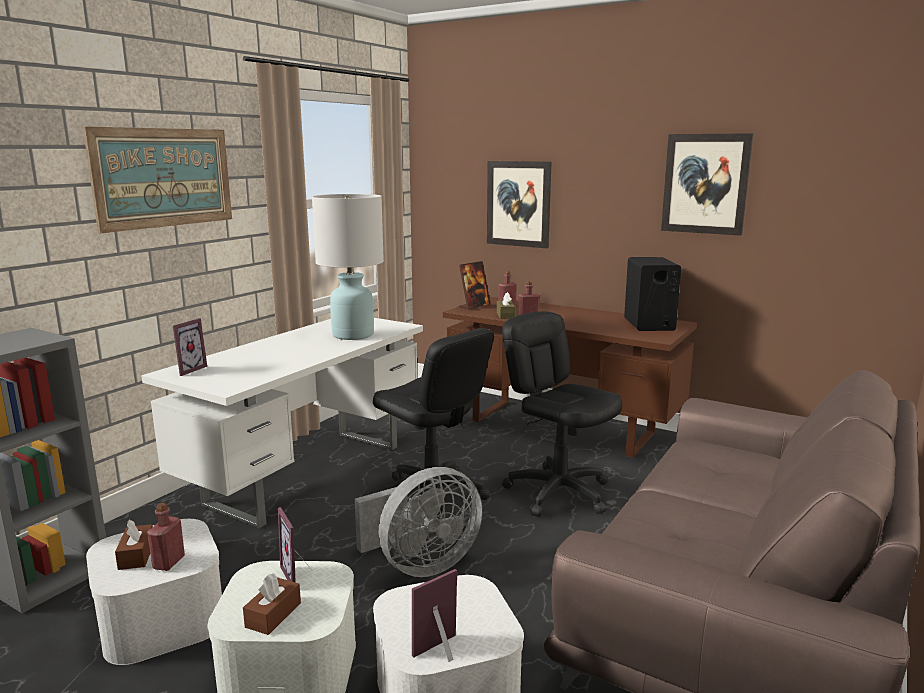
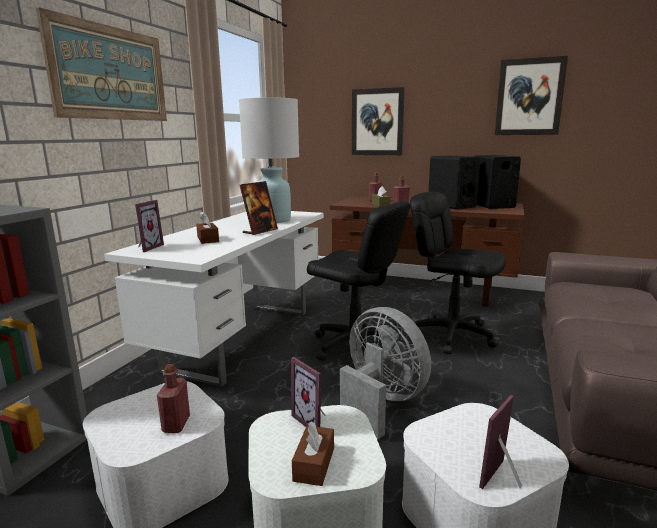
camera: 10 degrees left, 0 degrees up
(136, 555) = (138, 421): brown tissue box -> brown tissue box (208, 239)
(421, 565) = (381, 402): grey fan -> grey fan turned 90 degrees counterclockwise
(474, 306) = (350, 201): picture frame -> picture frame (260, 231)
(594, 322) = (451, 206): none -> black speaker

